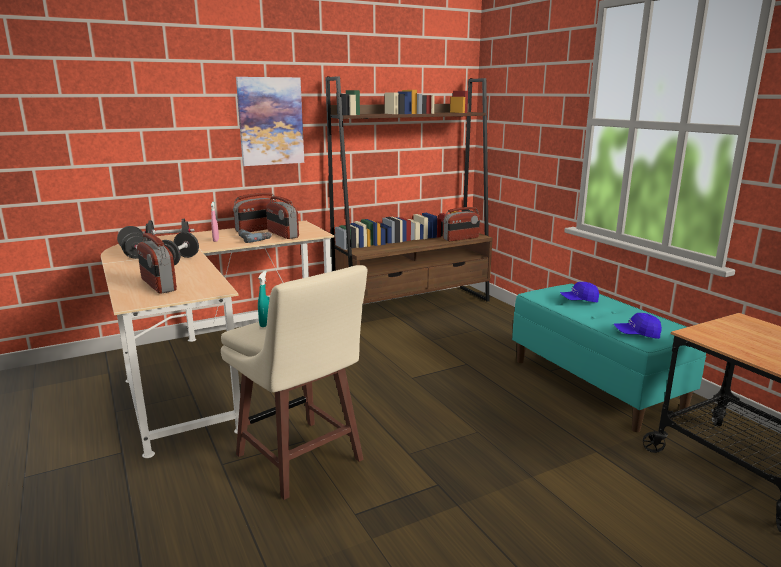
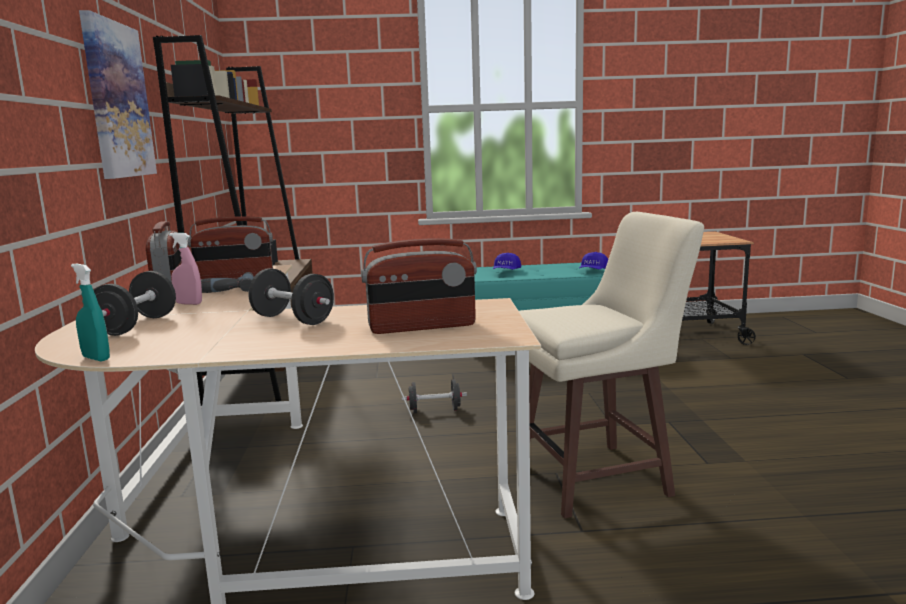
camera: 65 degrees left, 5 degrees down
(135, 254) = (174, 343): black dumbbell -> black dumbbell (435, 410)
(265, 324) = (559, 320): turquoise spray bottle -> turquoise spray bottle (96, 358)
(461, 238) = (293, 265): radio -> none

